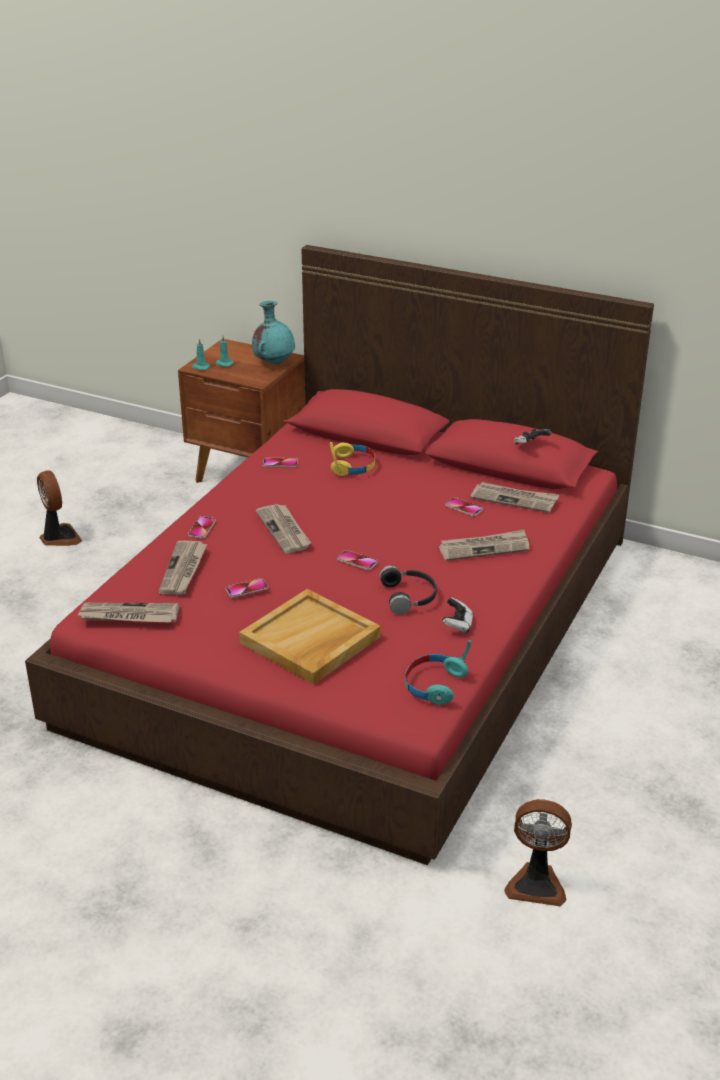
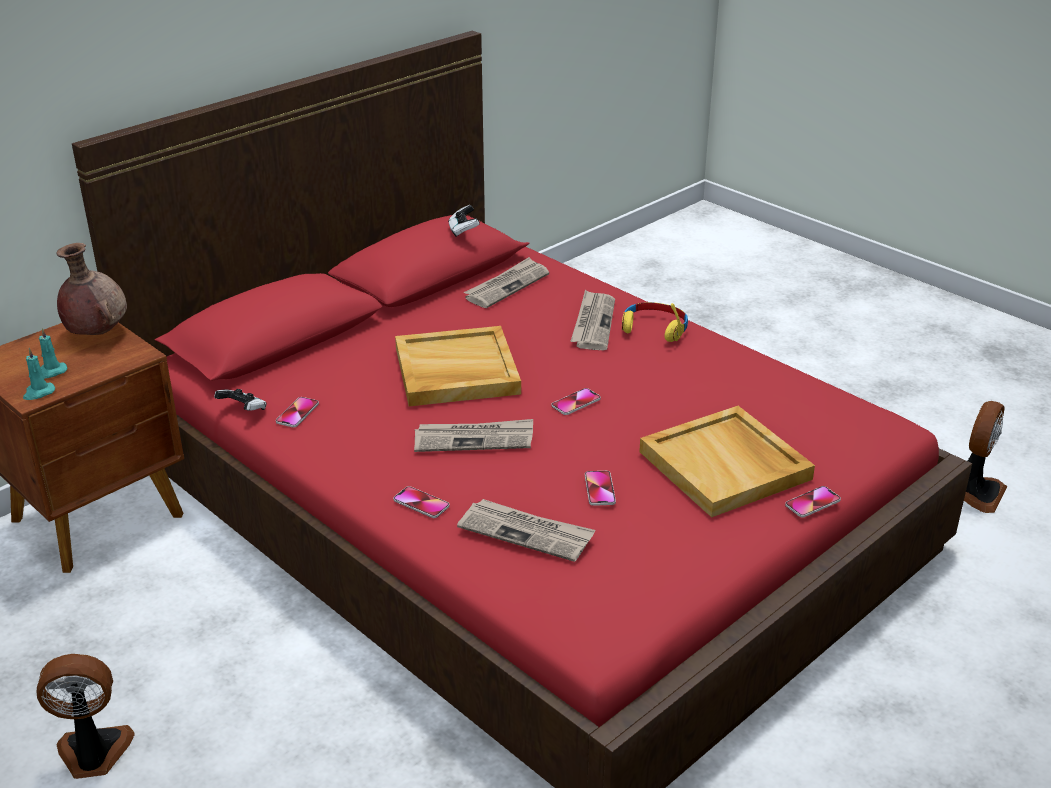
camera: 70 degrees left, 0 degrees up
(128, 616) = (614, 599): newspaper -> none
(274, 362) = (97, 333): turquoise vase -> brown vase
(353, 466) = (351, 363): yellow headphones -> yellow headphones (654, 329)
(367, 505) = (455, 371): none -> beige tray
(410, 596) = (664, 386): black headphones -> none
(434, 685) = (833, 406): turquoise headphones -> none
(457, 625) = (730, 370): game controller -> game controller (243, 411)
(464, 508) = (502, 317): phone -> phone (812, 503)

